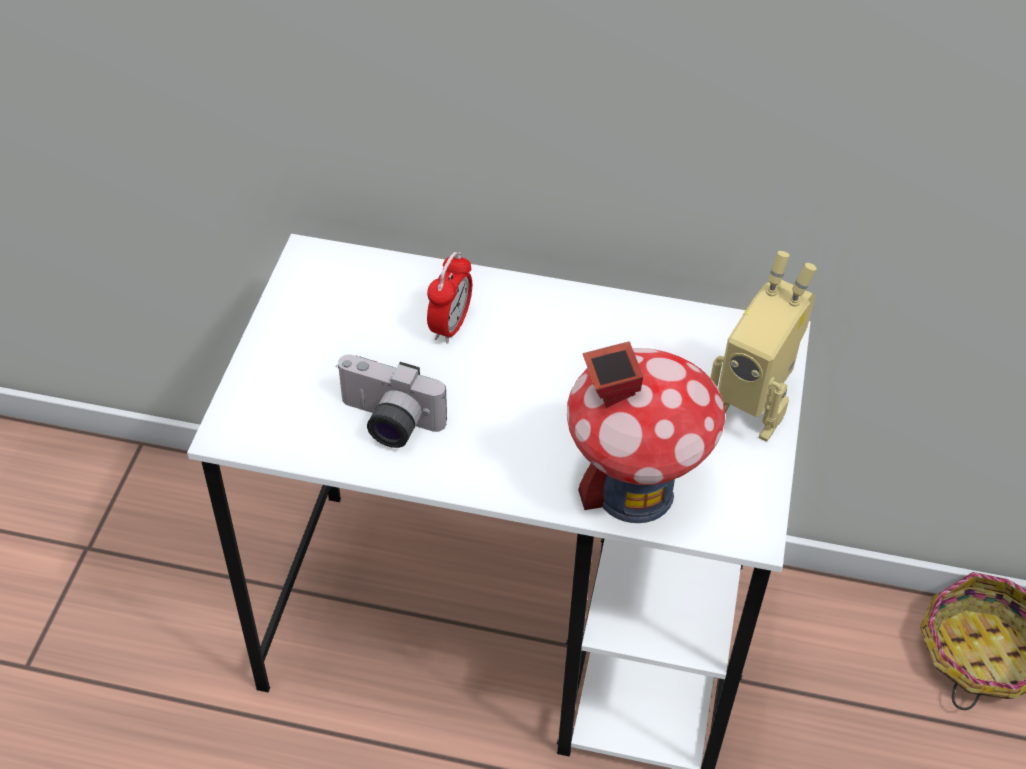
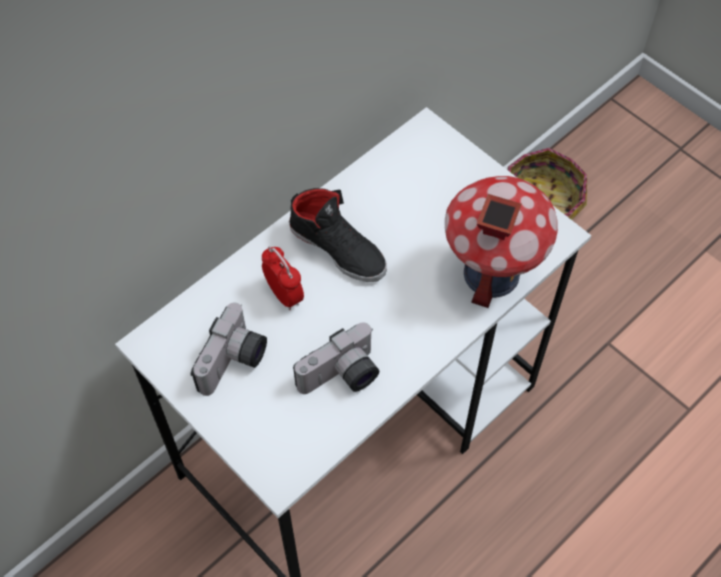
camera: 55 degrees left, 10 degrees up
(337, 329) = (234, 363): none -> camera
(547, 339) = (338, 247): none -> black shoe
(753, 408) = (472, 177): toy robot -> none

